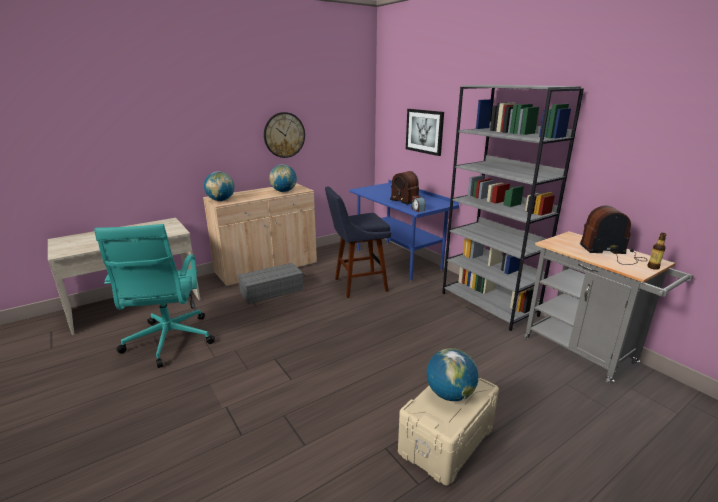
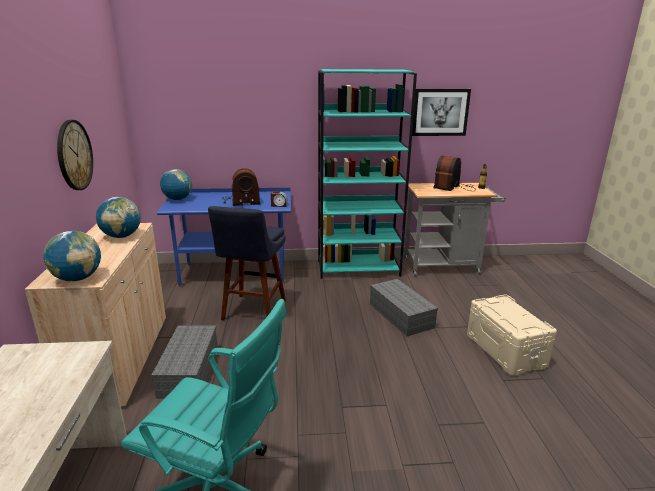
camera: 60 degrees left, 0 degrees up
(424, 131) = (226, 123): picture -> picture (440, 112)
(433, 350) = (399, 315): none -> grey storage box
(450, 394) = (506, 313): globe -> globe (178, 199)
(489, 304) = (358, 268): grey bookcase -> turquoise bookcase

